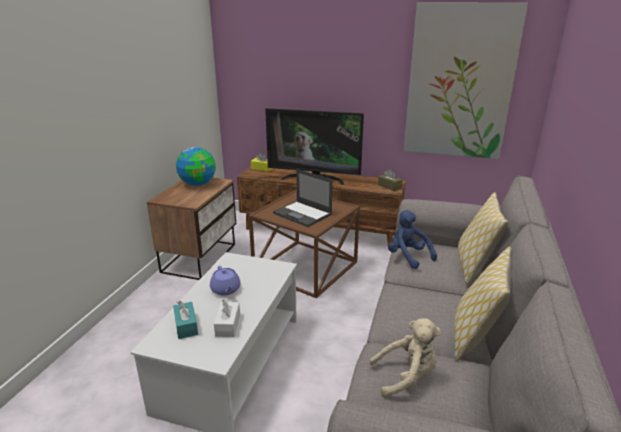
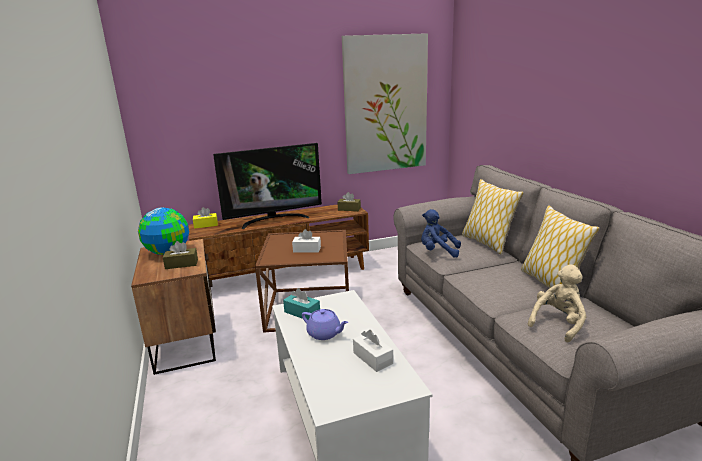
camera: 35 degrees left, 5 degrees down
(186, 326) = (335, 377): turquoise tissue box -> turquoise tissue box (302, 312)
(192, 196) = (181, 264): none -> brown tissue box
(303, 214) = (307, 249): laptop -> white tissue box

